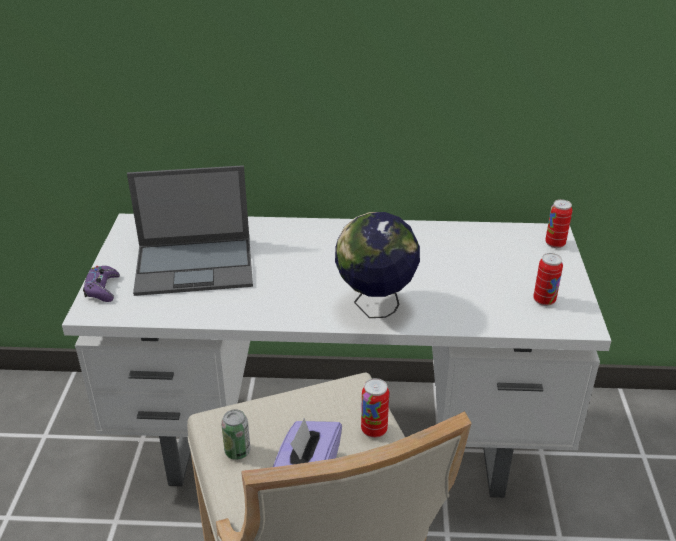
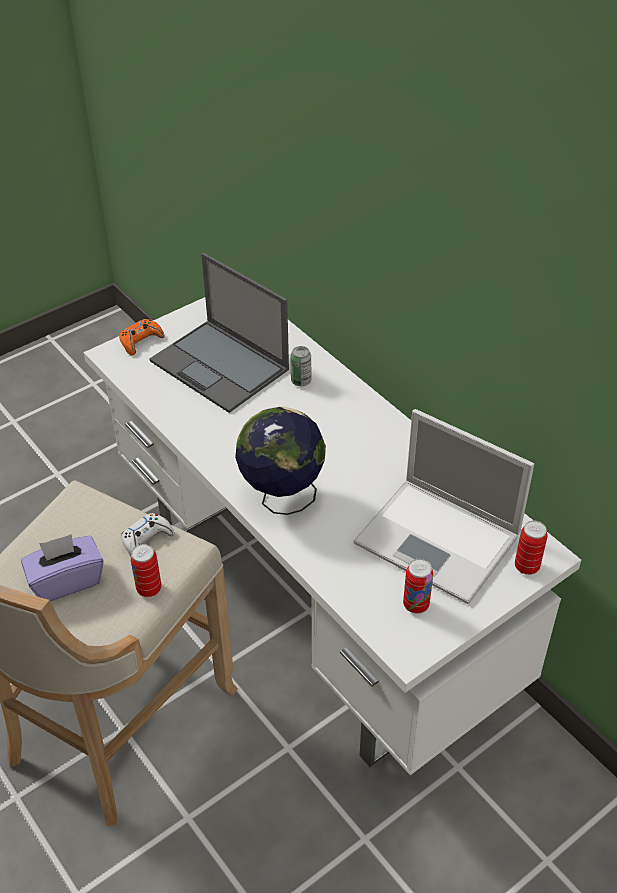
camera: 50 degrees right, 10 degrees up
(102, 289) = (141, 341): purple game controller -> orange game controller
(237, 451) = (58, 528): can -> can (301, 381)
(318, 405) = (146, 540): none -> white game controller
(496, 263) = (440, 540): none -> laptop

